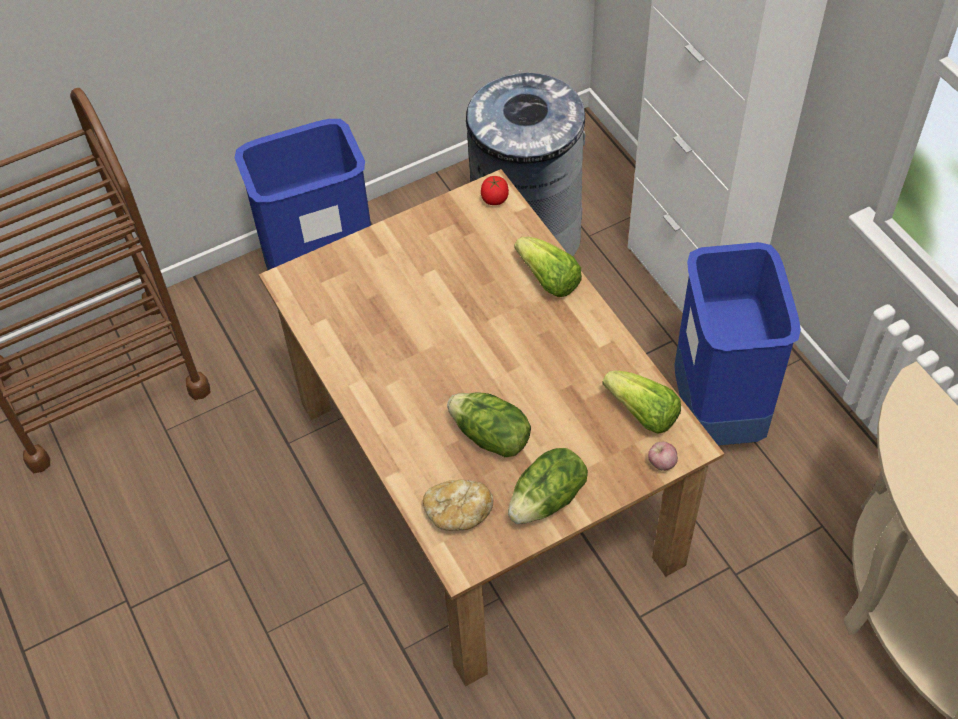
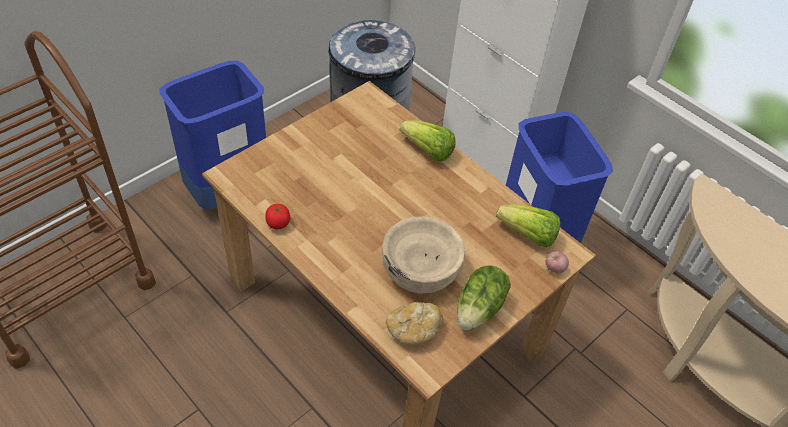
camera: 20 degrees left, 5 degrees down
(490, 437) = (420, 269): lettuce -> beige bowl
(494, 199) = (371, 101): tomato -> tomato (278, 223)

